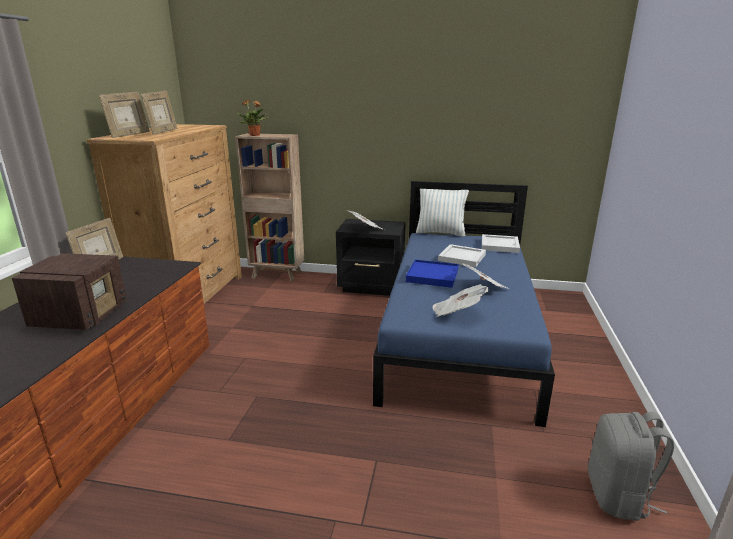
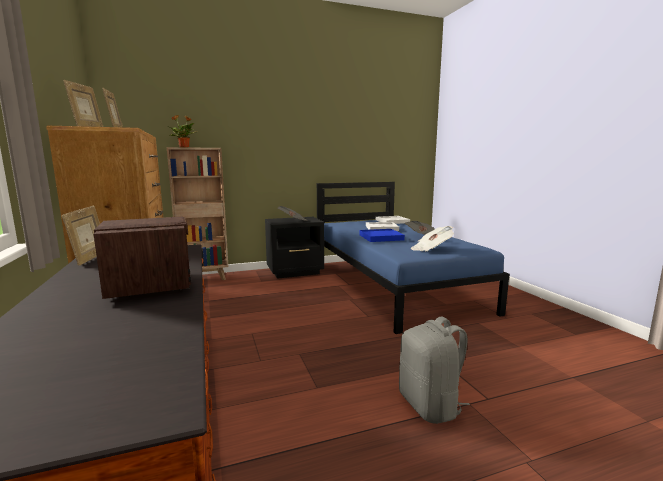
camera: 30 degrees left, 10 degrees down
(440, 233) = (342, 221): pillow -> none
(618, 496) = (581, 334): grey backpack -> grey backpack (430, 405)

